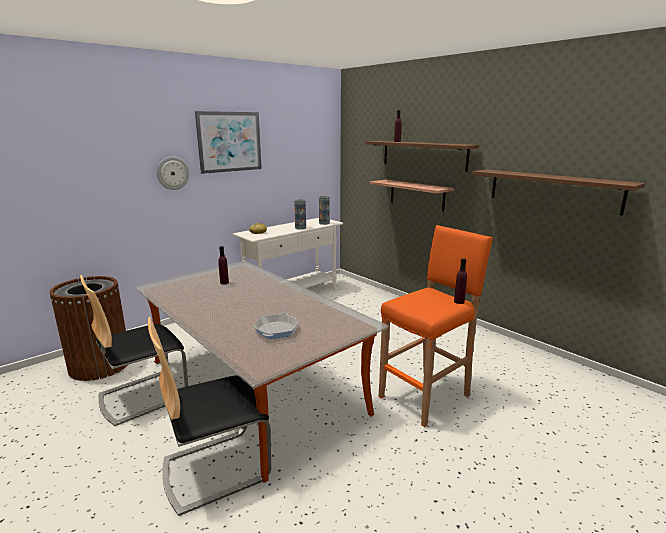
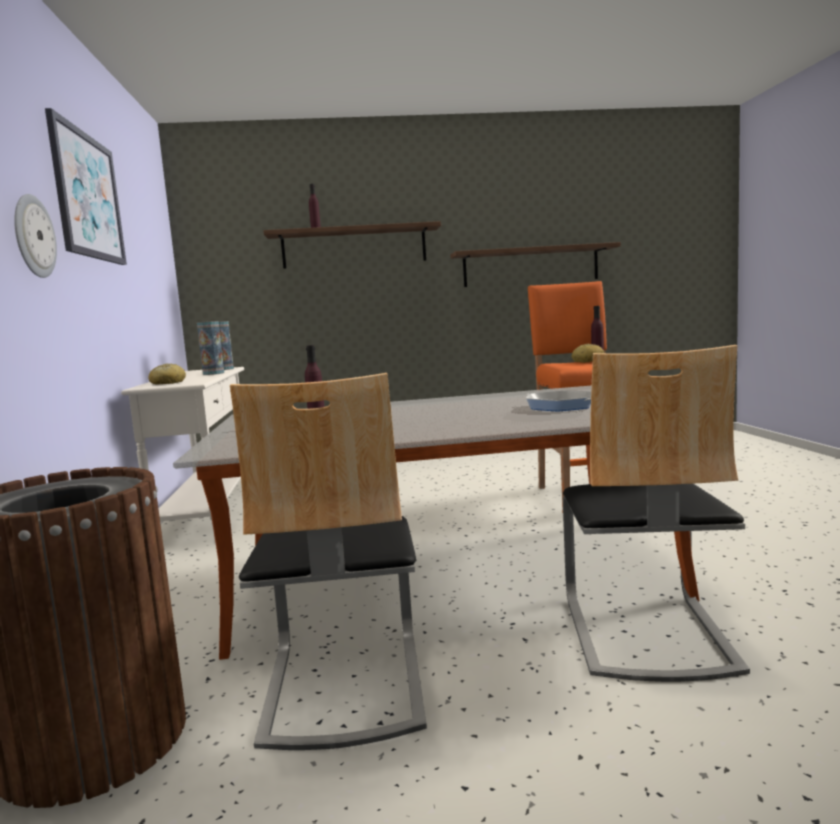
camera: 55 degrees left, 10 degrees down
(417, 195) = (352, 305): shelf -> none
(437, 301) = (588, 361): none -> bread

